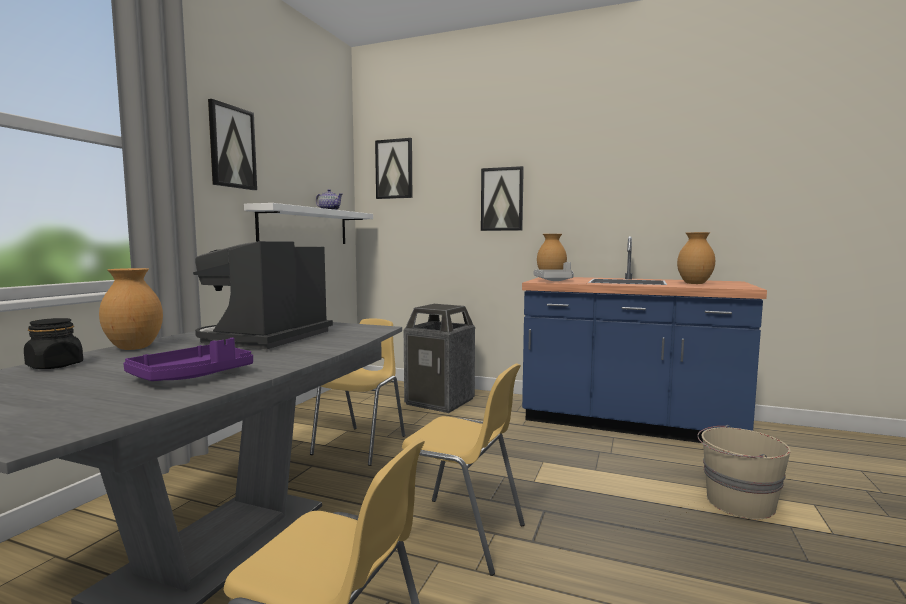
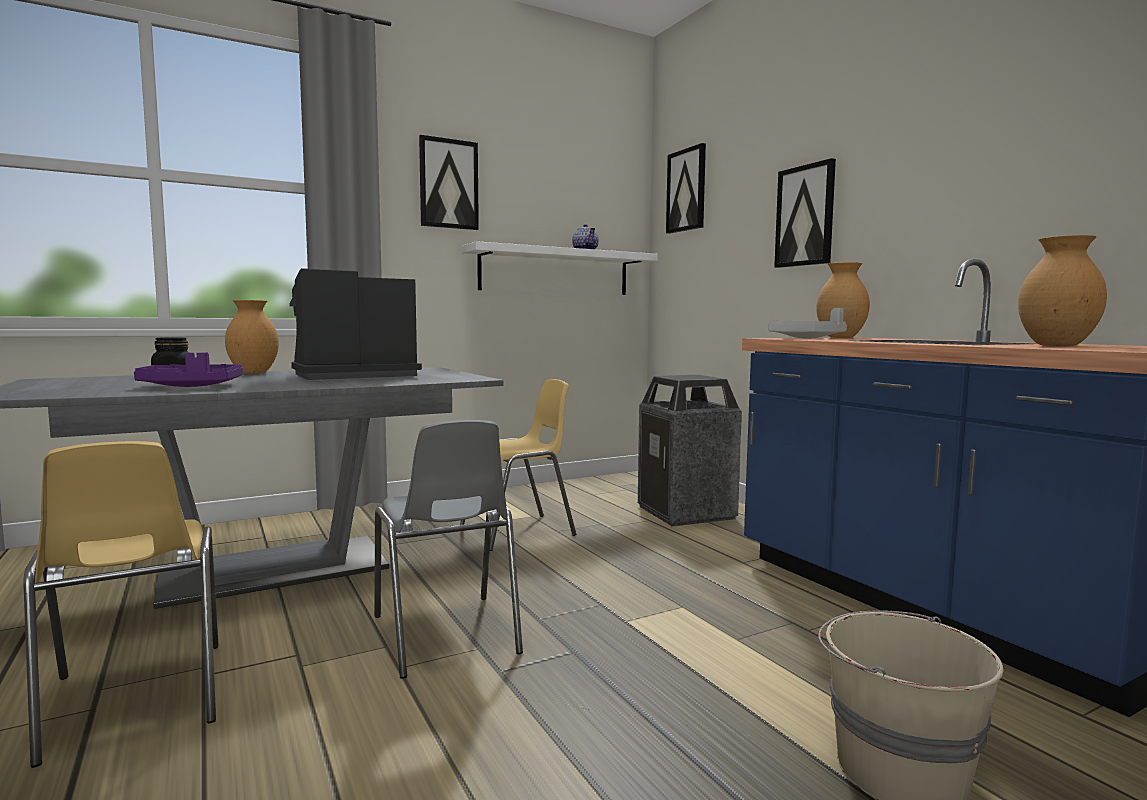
camera: 40 degrees right, 0 degrees up
(460, 535) = (445, 635): yellow chair -> grey chair

